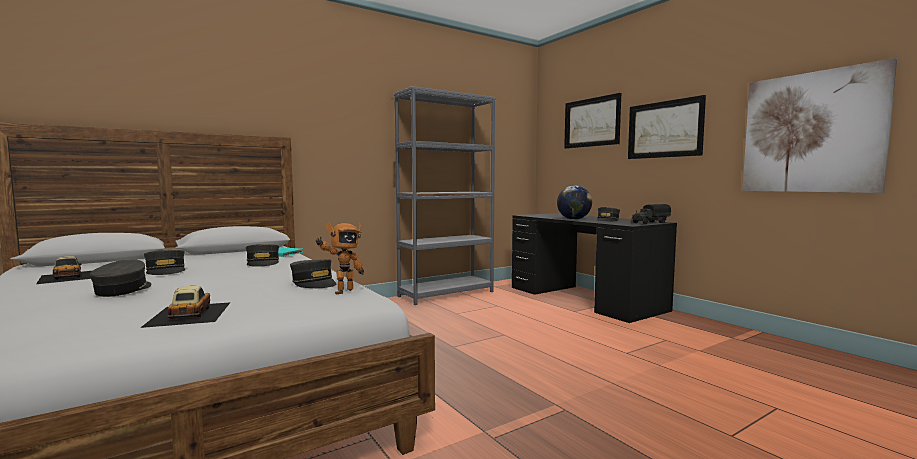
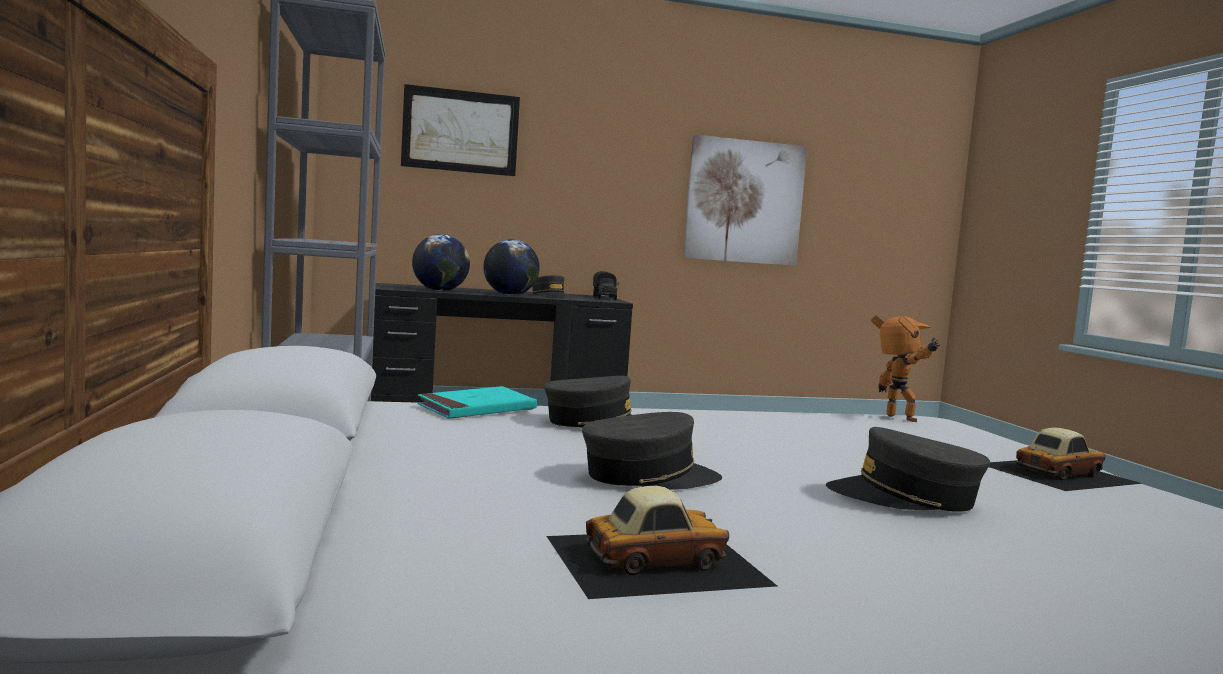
camera: 70 degrees left, 0 degrees up
(188, 314) = (1056, 473): toy car -> toy car turned 150 degrees clockwise
(314, 283) = (834, 421): grey cap -> none
(545, 216) = (439, 291): none -> globe
(664, 129) = (588, 168): picture -> none

